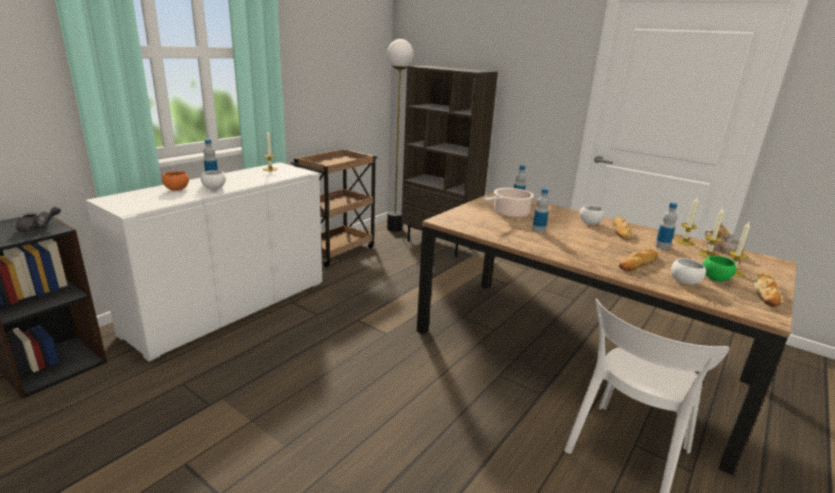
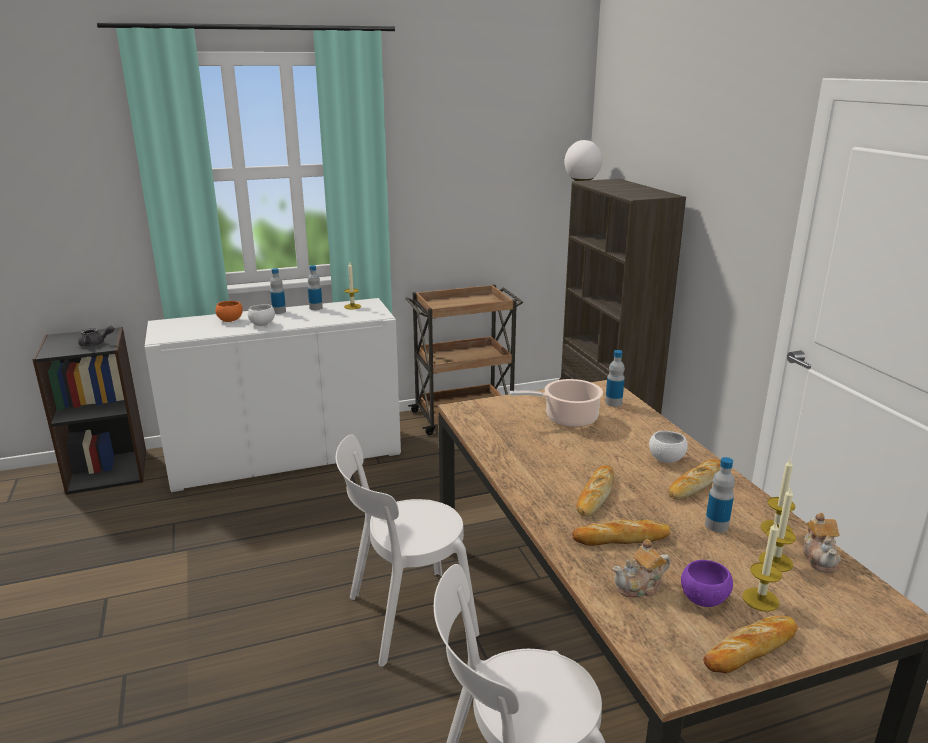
camera: 35 degrees right, 0 degrees up
(446, 380) = (405, 617): none -> white chair
(538, 230) = (564, 452): bottle -> bottle (316, 308)
(590, 247) = (595, 495): none -> bread
(684, 282) = (640, 586): white bowl -> teapot
(715, 279) = (703, 599): green bowl -> purple bowl

